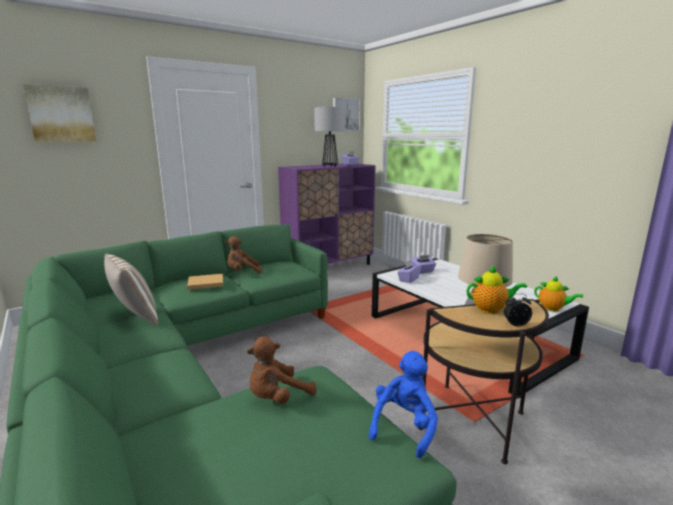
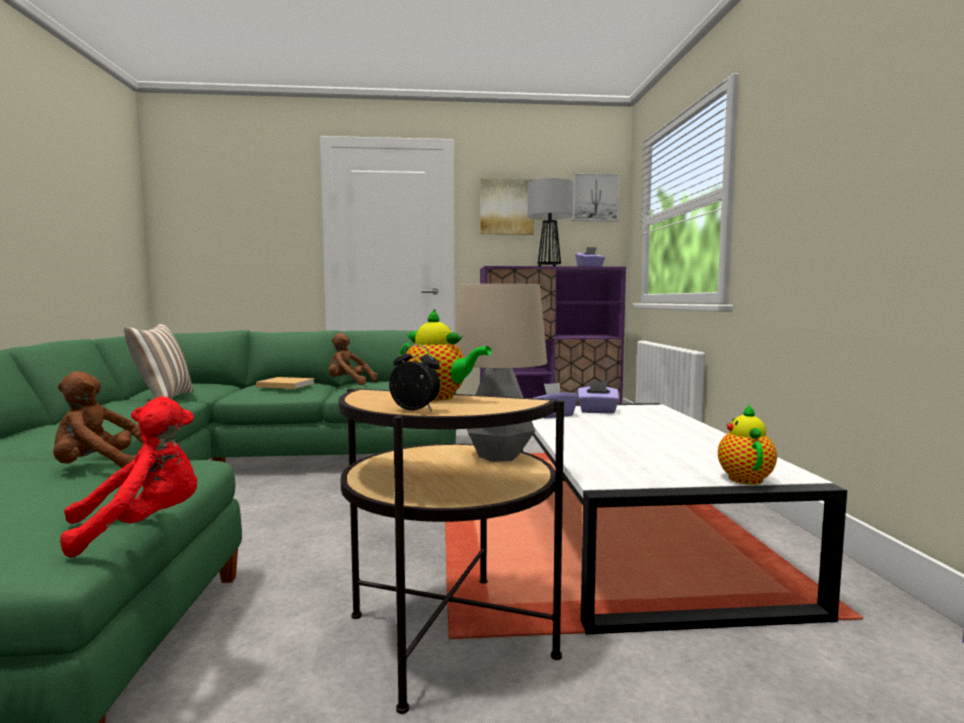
camera: 30 degrees right, 10 degrees down
(61, 114) = (228, 201): picture -> picture (506, 207)
(404, 426) = (142, 527): blue plush toy -> red plush toy
(553, 309) = (744, 478): teapot -> teapot turned 150 degrees counterclockwise

